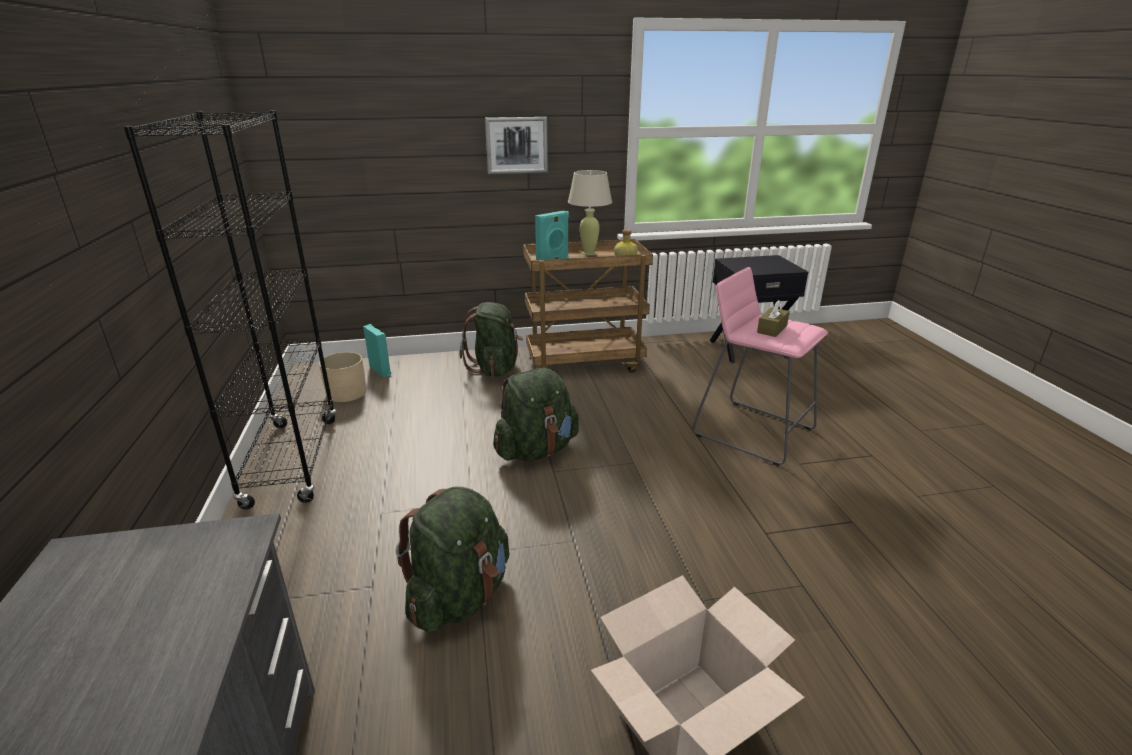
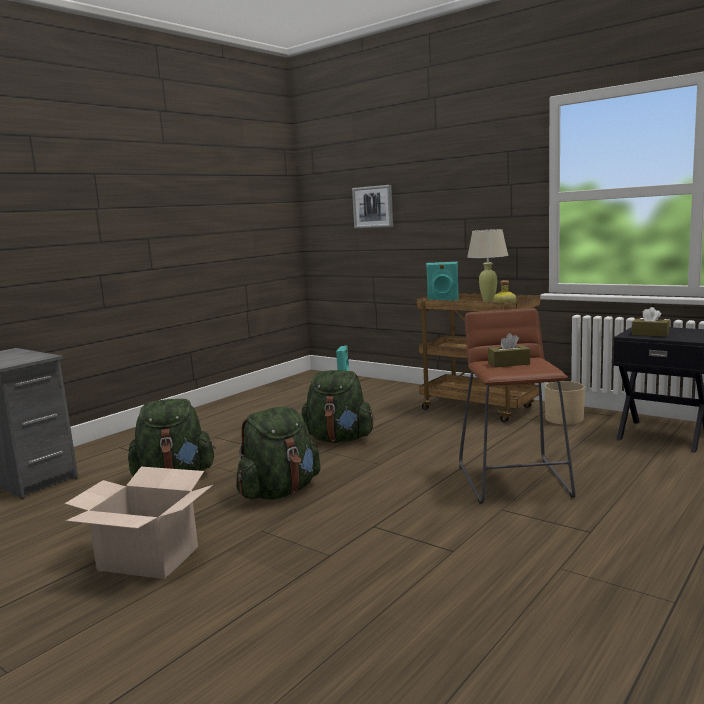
camera: 50 degrees right, 15 degrees down
(292, 461) = (226, 407): black bookcase -> none
(346, 393) = (306, 387): beige planter -> beige planter (564, 419)
(495, 368) = (411, 396): green backpack -> green backpack (280, 492)
(516, 145) = (455, 211): picture -> picture (373, 207)
(753, 431) = (514, 480): pink stool -> brown stool
(754, 268) = (650, 334): none -> brown tissue box

